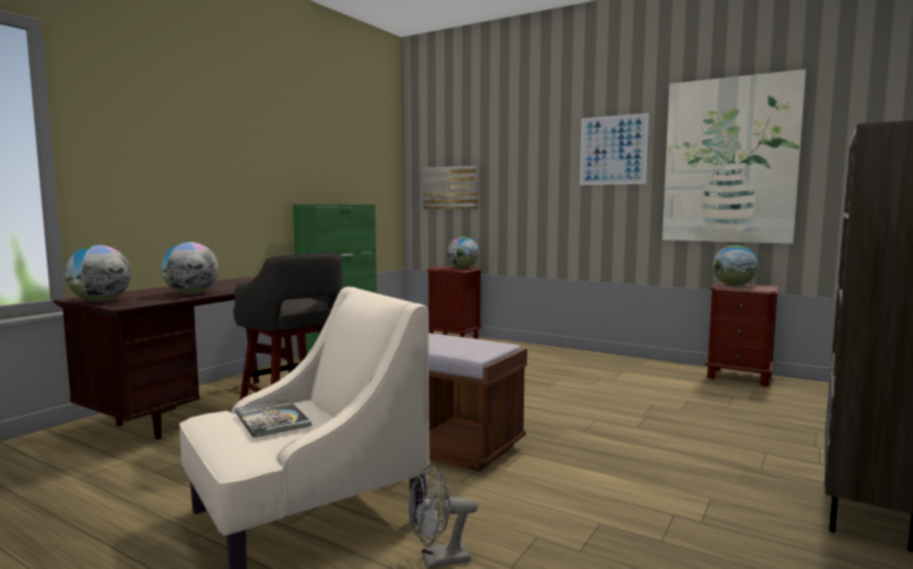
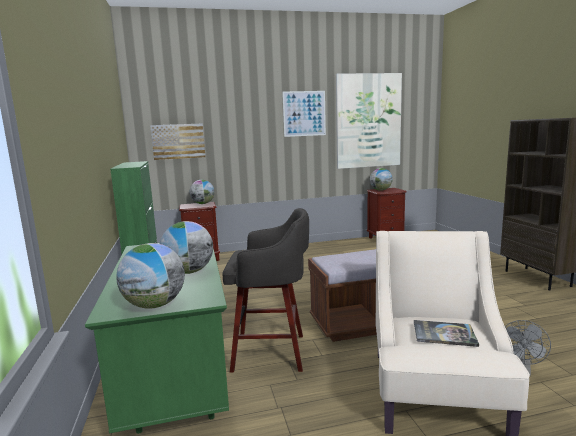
camera: 45 degrees left, 5 degrees up
(201, 410) = (177, 381): brown desk -> green desk

